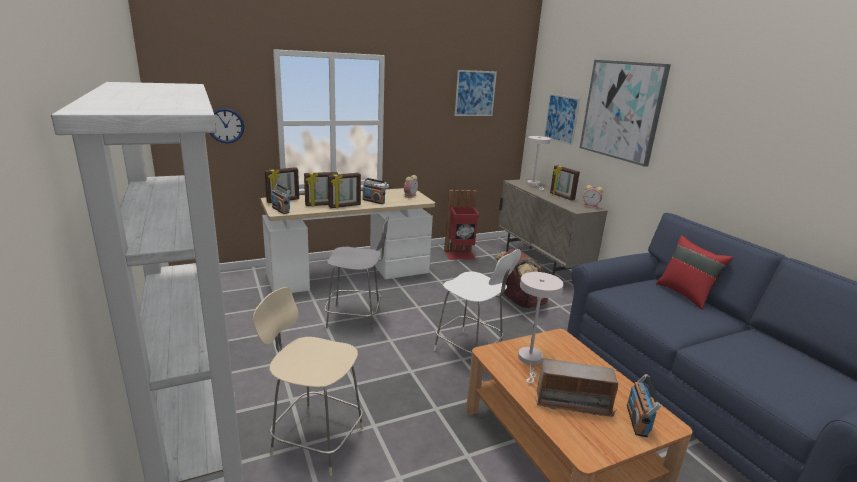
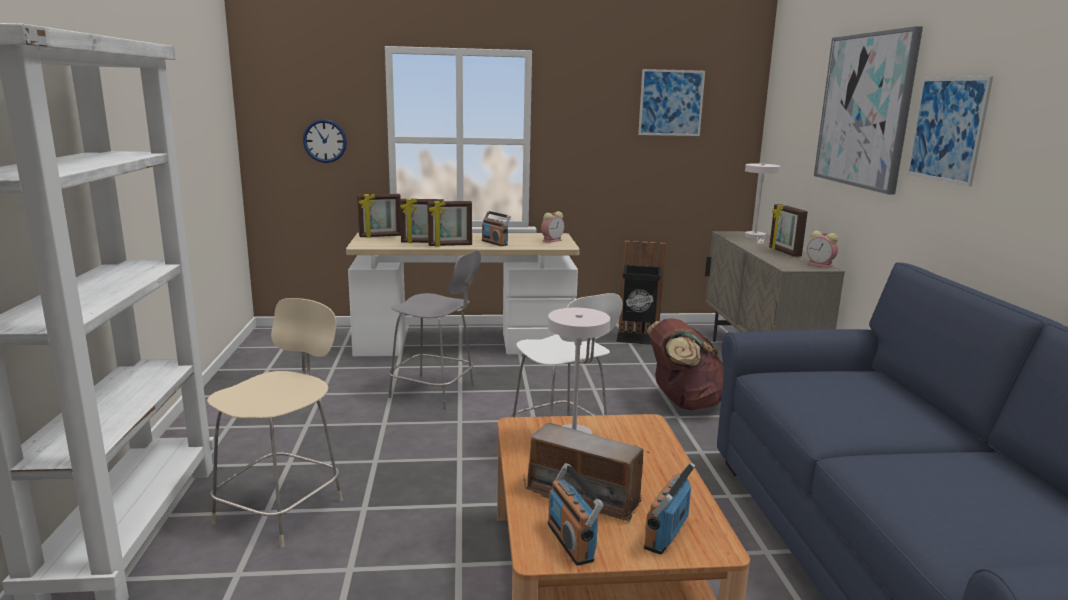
camera: 20 degrees right, 5 degrees down
(281, 210) = (367, 244): radio -> radio (571, 541)
(315, 439) = (282, 509): beige chair -> beige chair turned 75 degrees clockwise
(460, 255) = (638, 338): red trash can -> black trash can
(561, 118) = (797, 135): picture -> picture (947, 129)
(685, 295) = (903, 393): red pillow -> none

